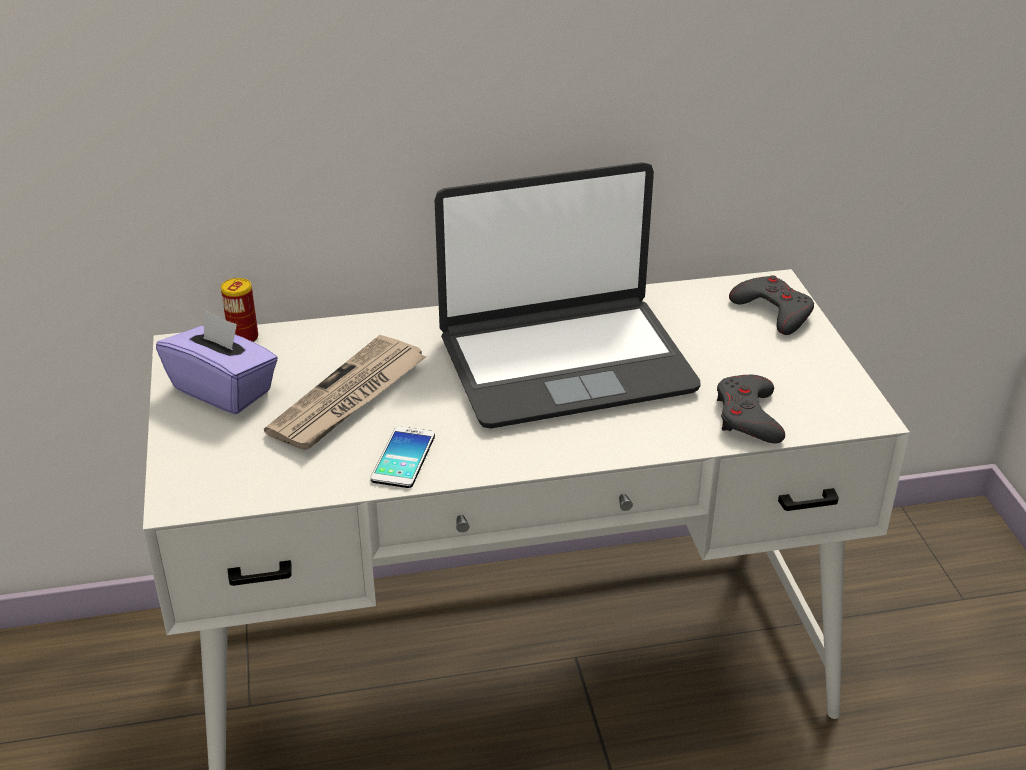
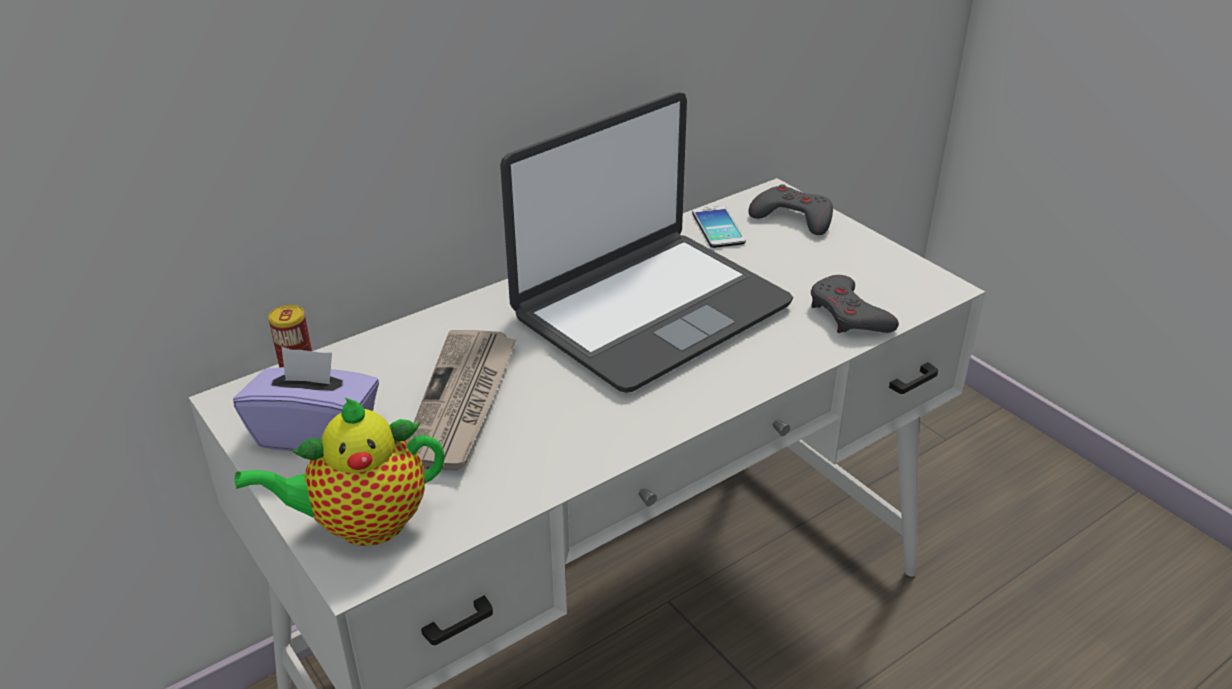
camera: 25 degrees left, 0 degrees up
(207, 469) = (362, 524): none -> teapot
(403, 458) = (566, 447): phone -> phone (718, 228)

